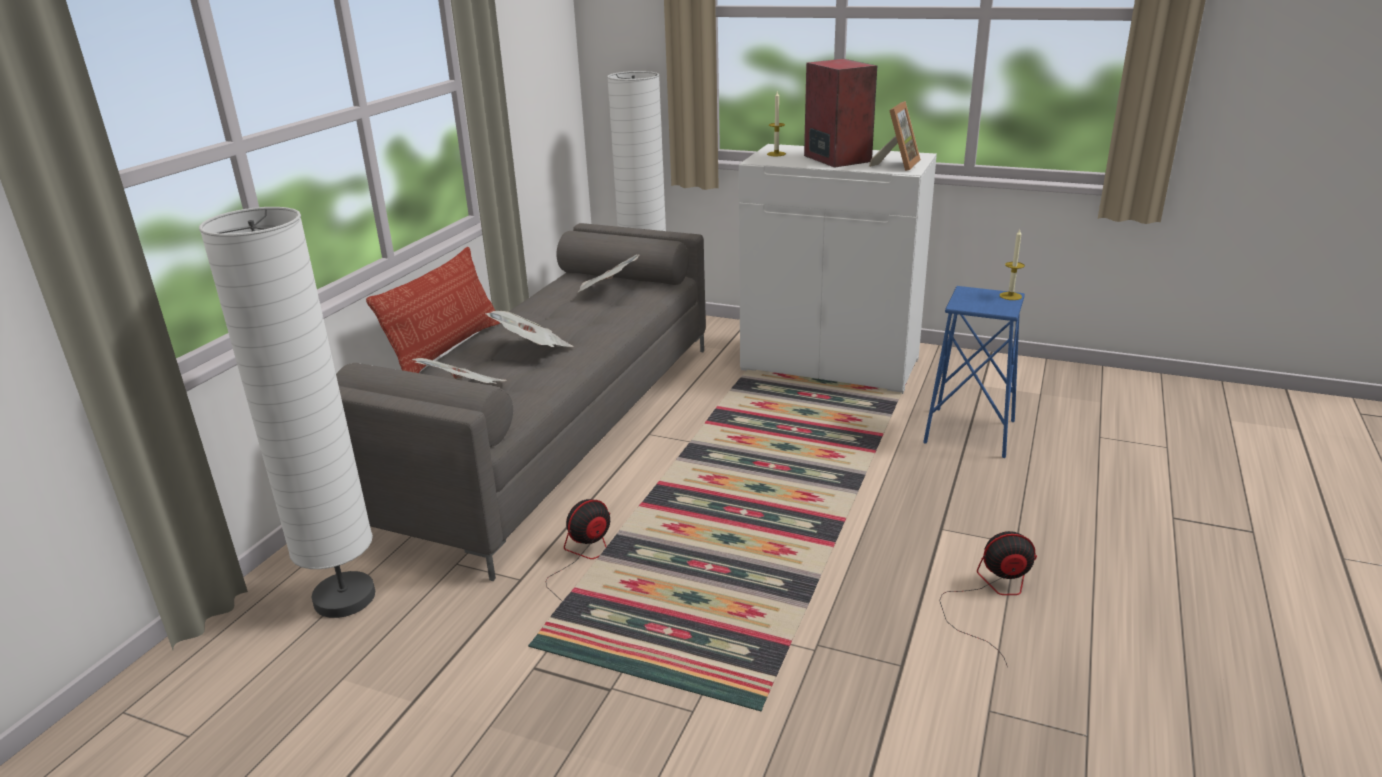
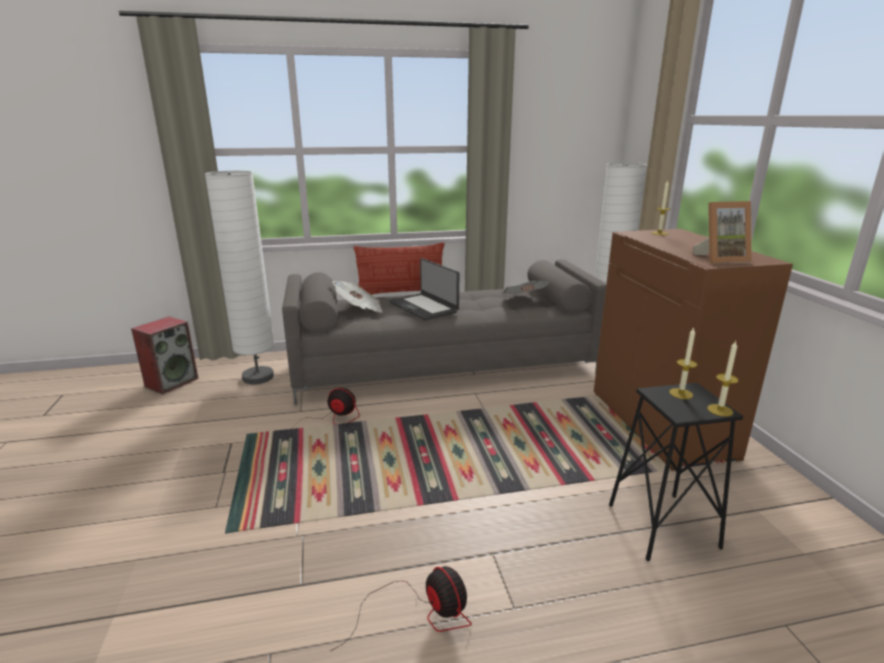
camera: 55 degrees right, 5 degrees down
(533, 349) = (424, 307): newspaper -> laptop
(831, 364) = (662, 424): white cabinet -> brown cabinet
(836, 158) = (689, 245): speaker -> speaker (172, 382)
(969, 432) = (662, 526): blue stool -> black stool
(971, 297) = (681, 393): none -> candle

